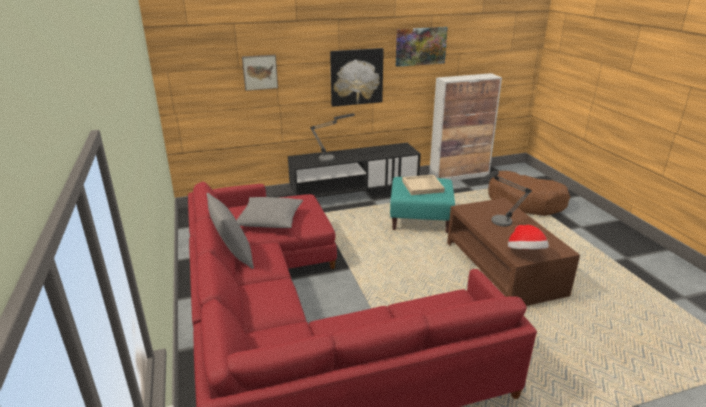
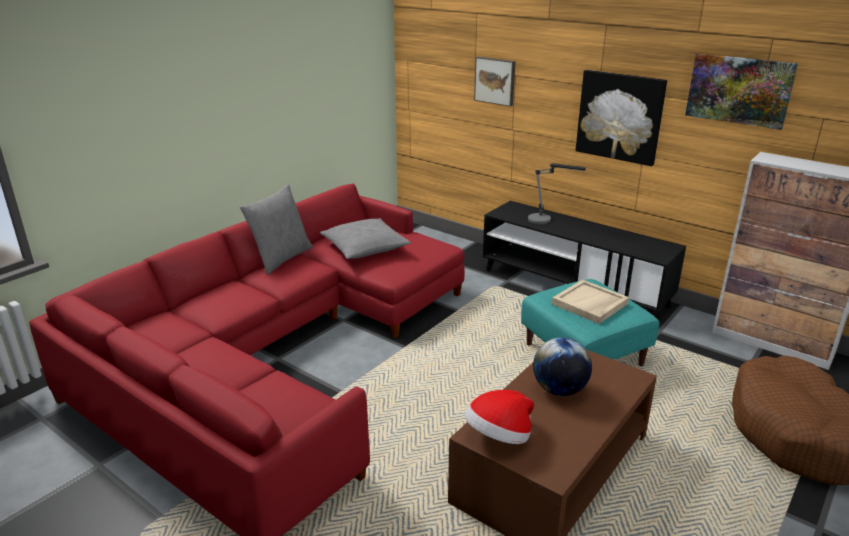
camera: 55 degrees right, 0 degrees up
(497, 223) = (559, 390): table lamp -> globe

